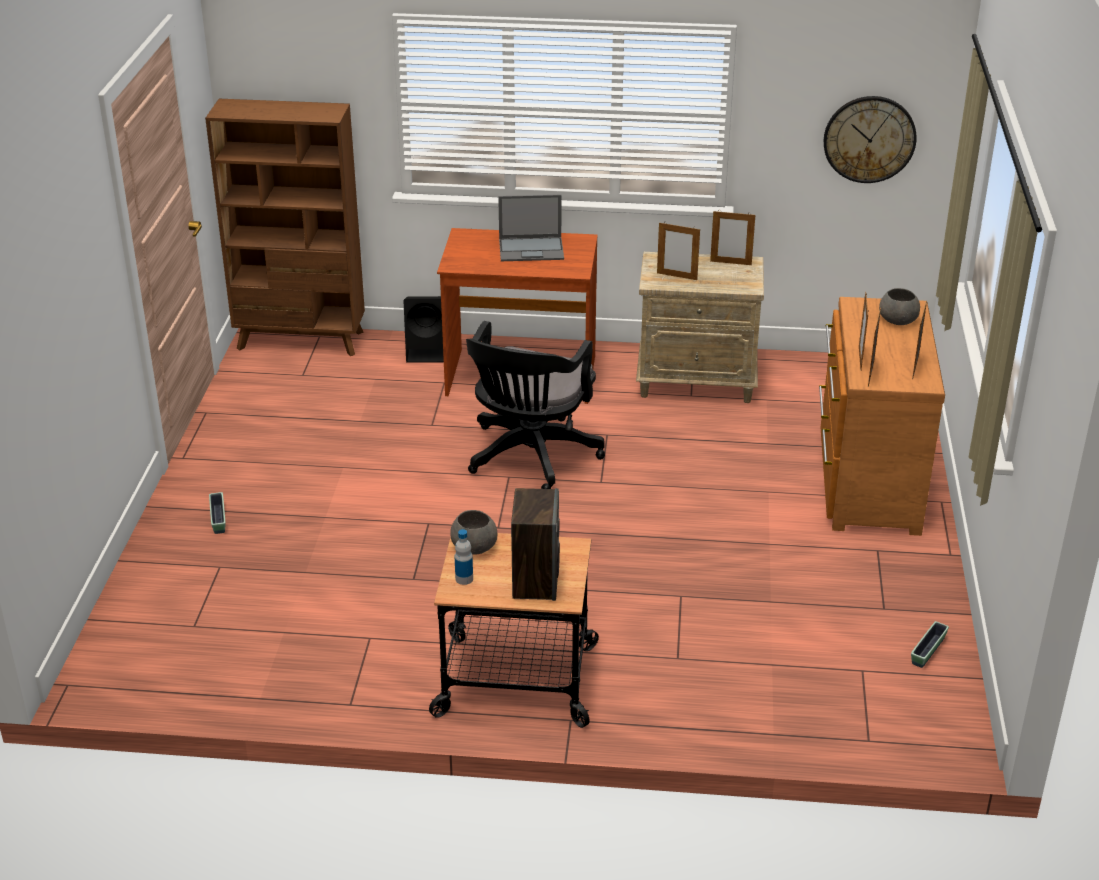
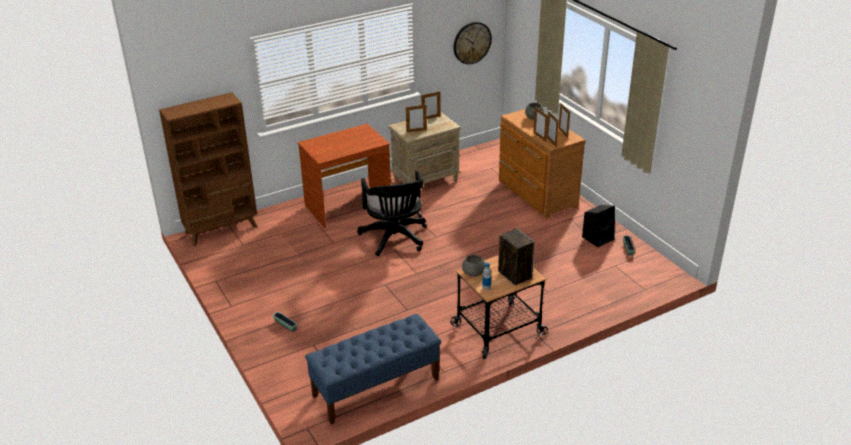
camera: 35 degrees left, 0 degrees up
(224, 676) = (375, 388): none -> blue bench
(429, 352) = (292, 211): black speaker -> black speaker (598, 237)
(532, 249) = (348, 139): laptop -> none

